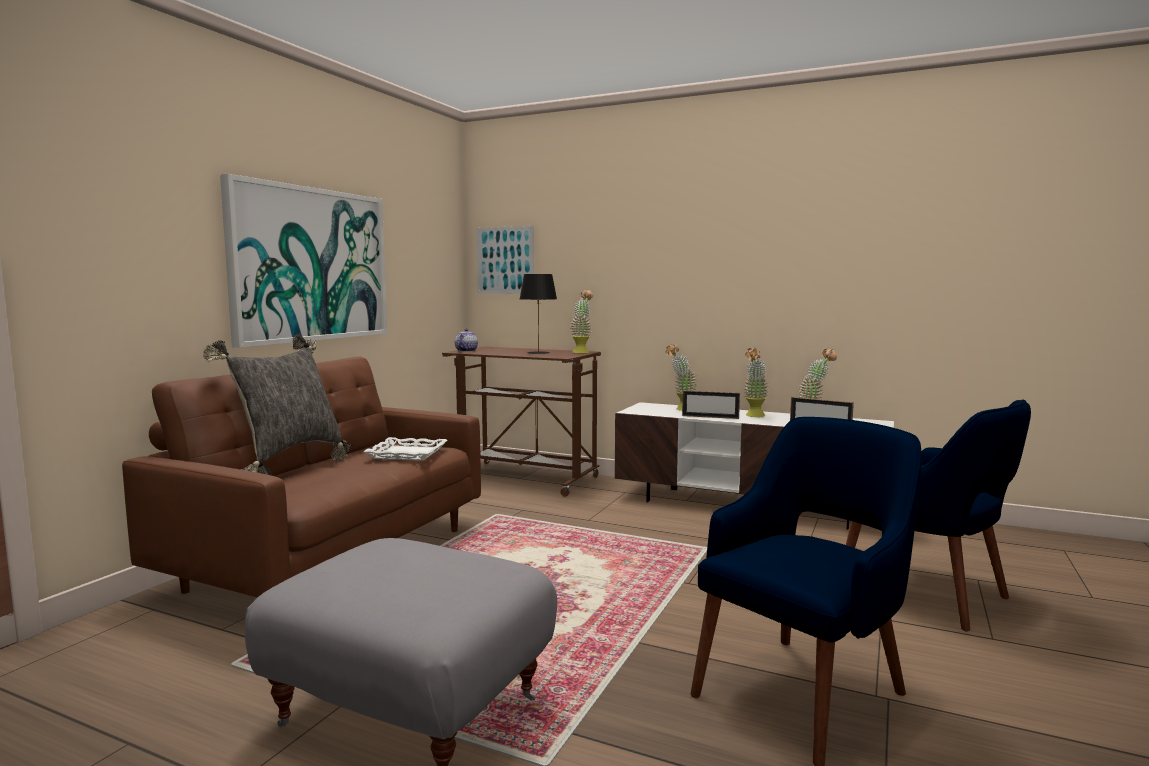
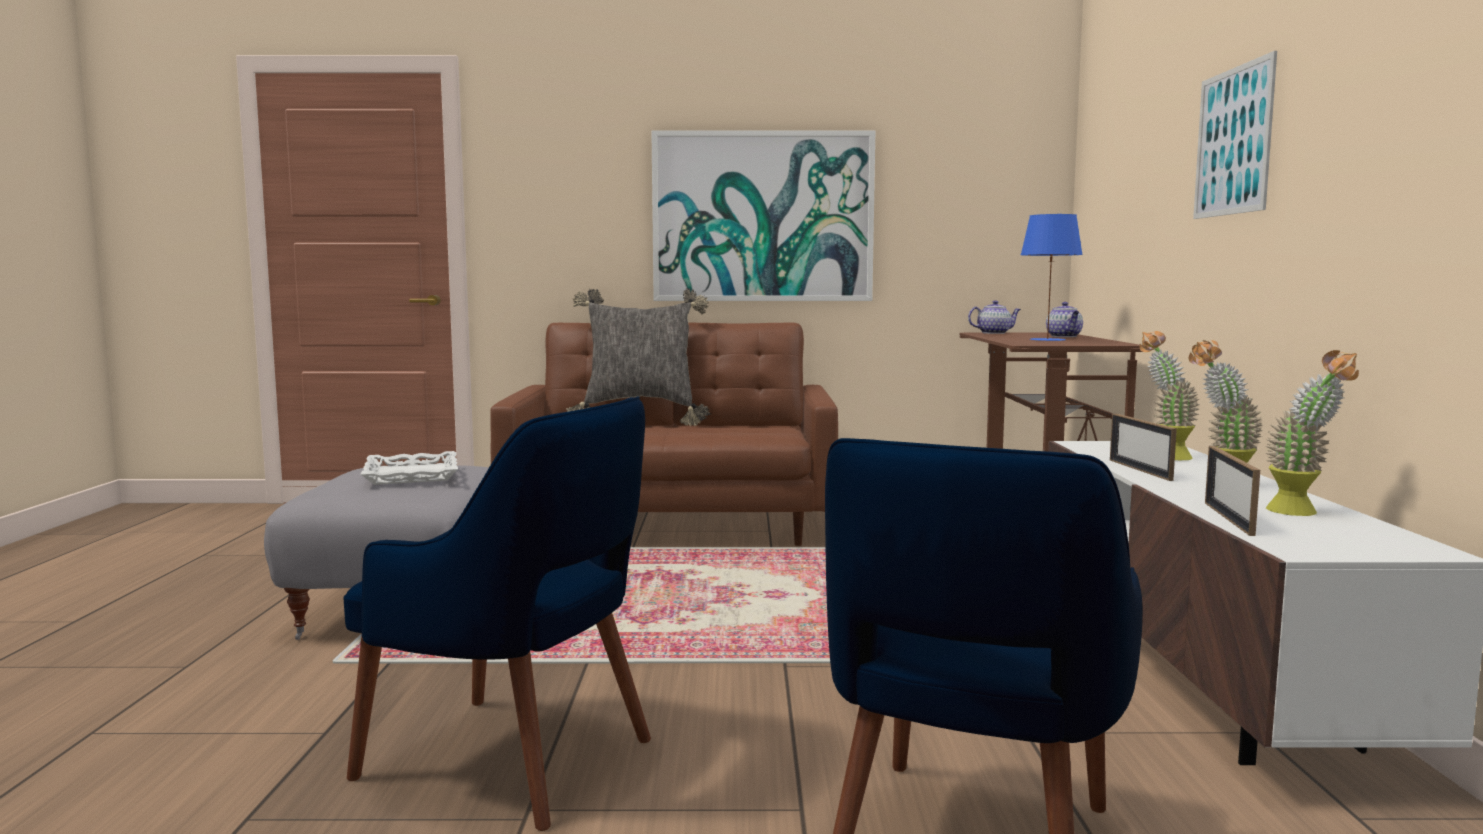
camera: 65 degrees right, 0 degrees up
(407, 454) = (738, 431): white tray -> white tray (412, 475)
(505, 260) = (1095, 198): picture -> picture (1233, 141)
(518, 349) = (1064, 336): none -> teapot
(538, 353) = (1047, 340): black table lamp -> blue table lamp
(582, 352) = (1109, 343): potted plant -> none

